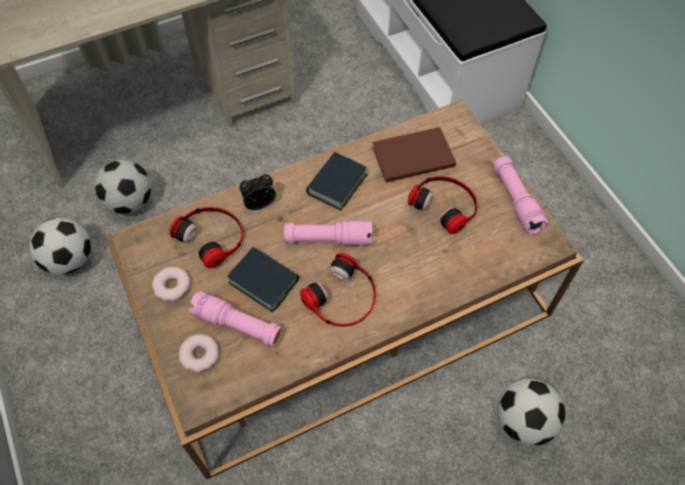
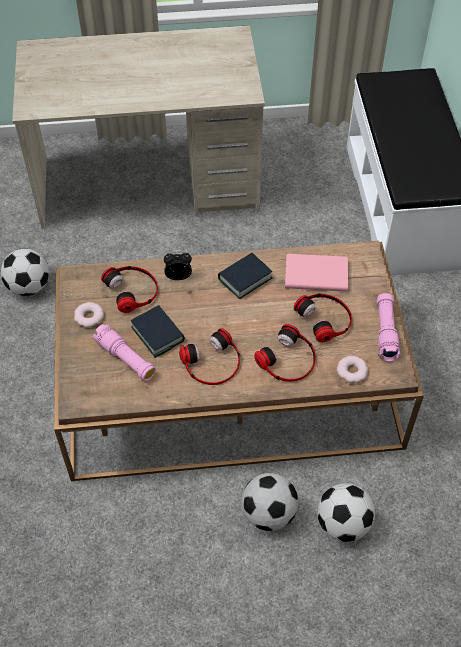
camera: 20 degrees right, 5 degrees down
(129, 202) = (91, 255): football -> football (268, 513)
(200, 354) = (90, 370): donut -> donut (352, 371)
(328, 239) = (220, 318): pink flashlight -> none
(411, 156) = (315, 273): brown book -> pink book
(426, 266) = (288, 360): none -> headphones

